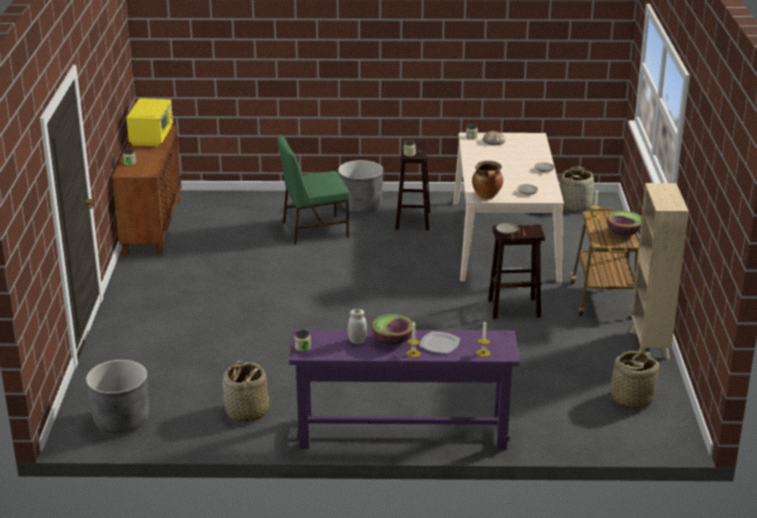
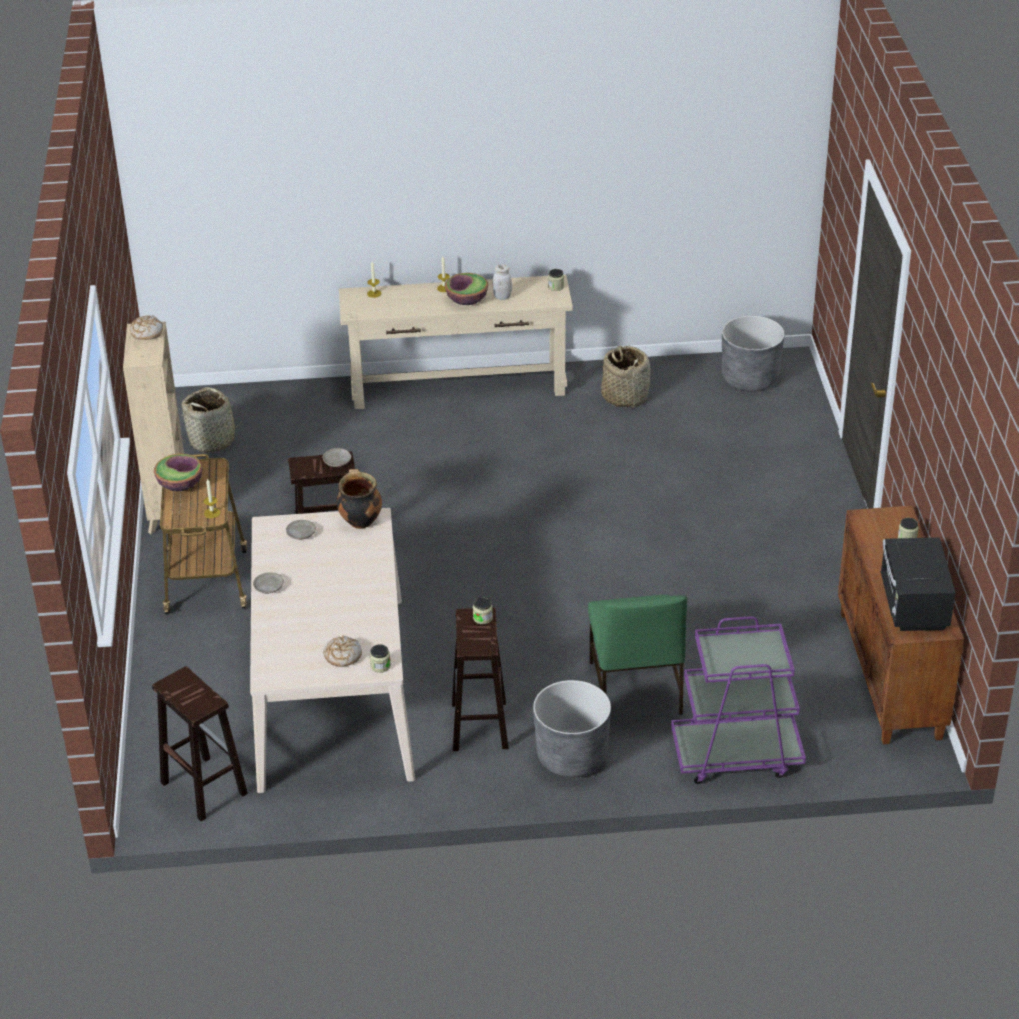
camera: 175 degrees right, 10 degrees up
(152, 137) = (913, 606): yellow microwave -> black microwave
(266, 201) = (736, 755): none -> purple cart
(313, 229) = (634, 689): green chair -> green chair turned 105 degrees clockwise
(402, 433) = (458, 386): purple console table -> beige console table
(439, 344) = (418, 299): plate -> none
(575, 206) = (203, 787): basket -> brown stool
(668, 203) = (146, 332): none -> bread

